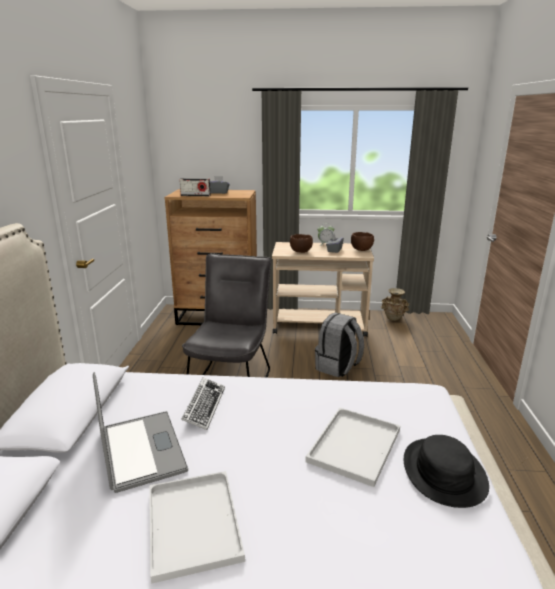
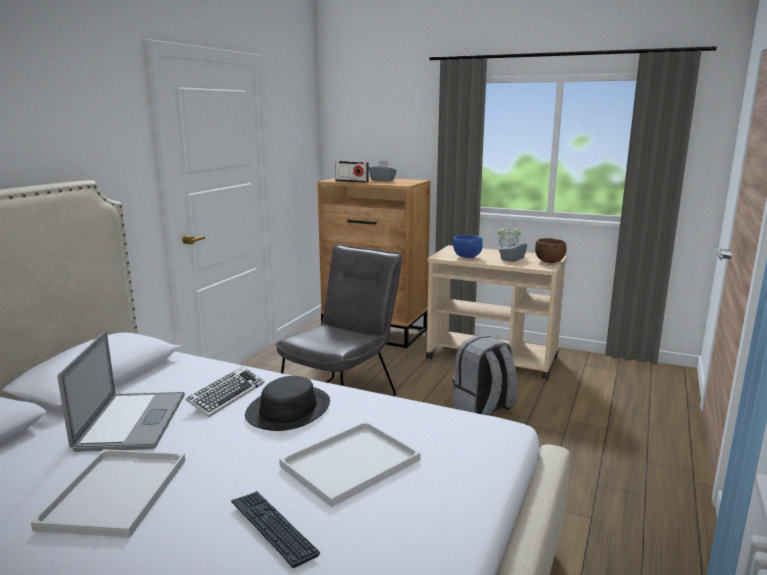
camera: 20 degrees right, 5 degrees down
(301, 252) = (467, 257): brown bowl -> blue bowl
(352, 518) = (273, 528): none -> keyboard
(393, 319) = (601, 364): beige vase -> none
(443, 472) = (430, 513): black hat -> black hat (288, 409)

